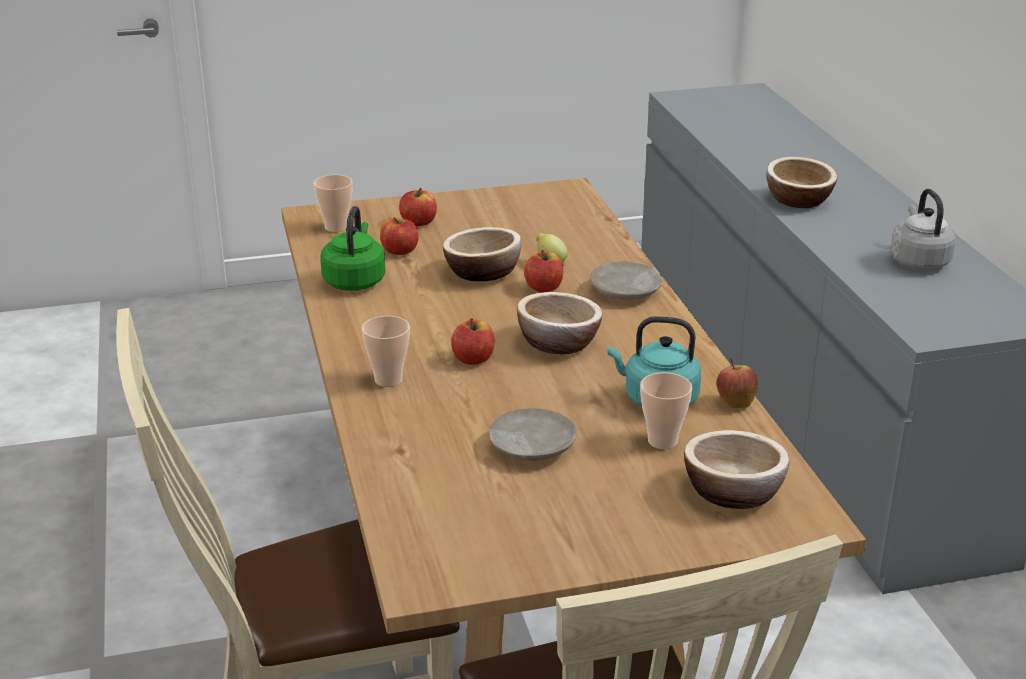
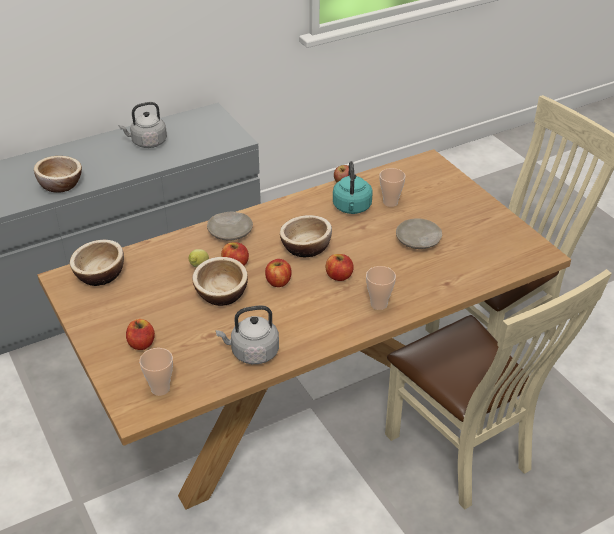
camera: 105 degrees left, 10 degrees up
(355, 280) = (252, 353): green kettle -> grey kettle
(400, 251) = (196, 342): apple -> apple (278, 282)
(733, 492) = (421, 180): bowl -> bowl (100, 275)

